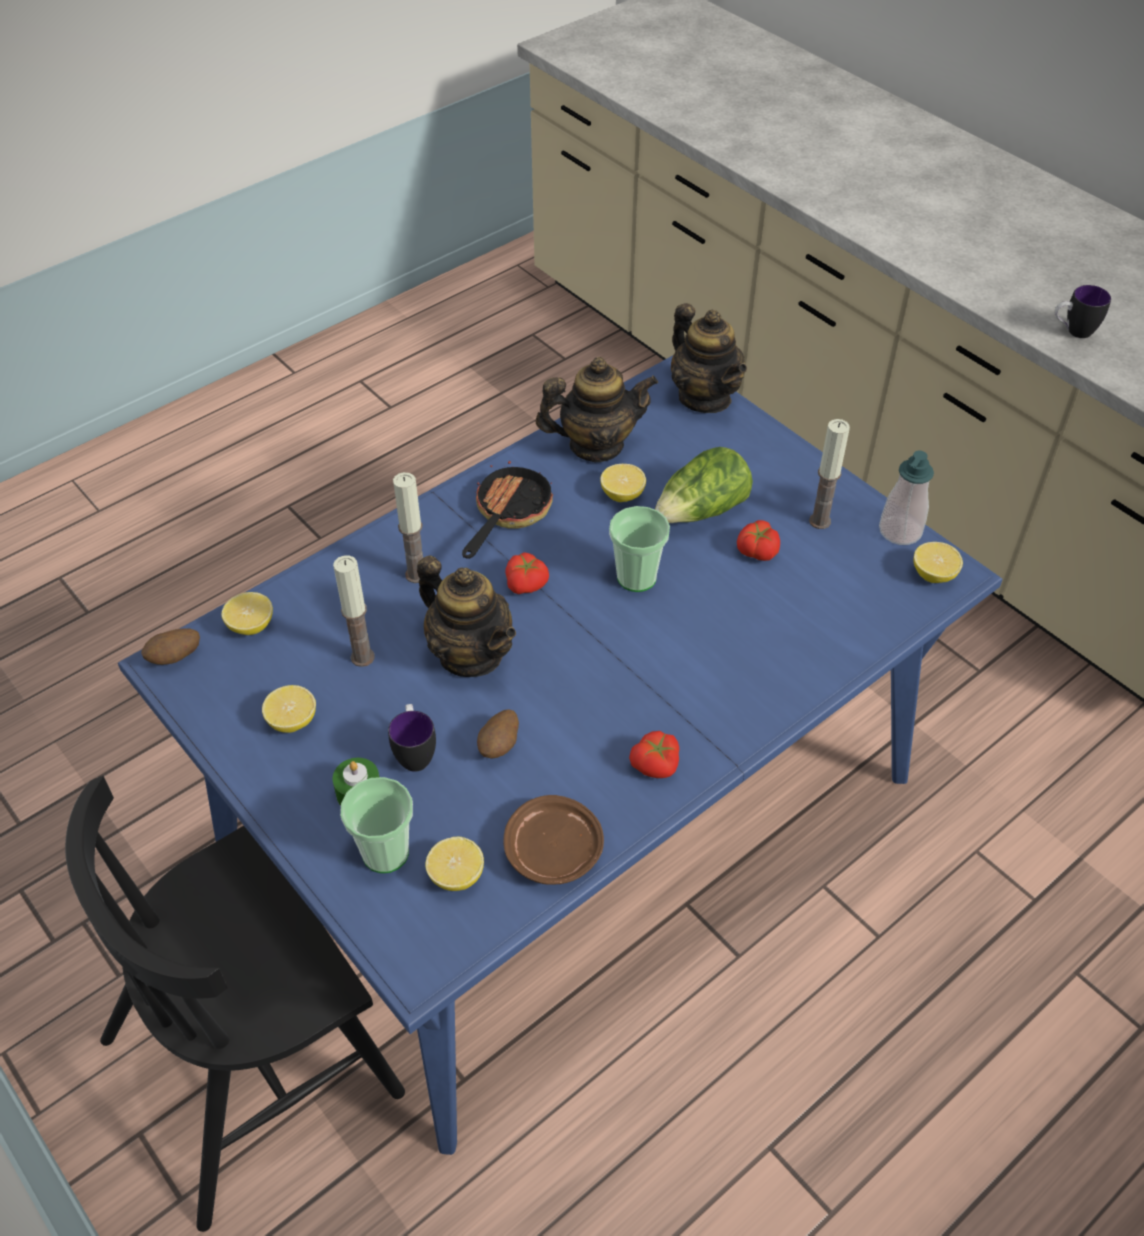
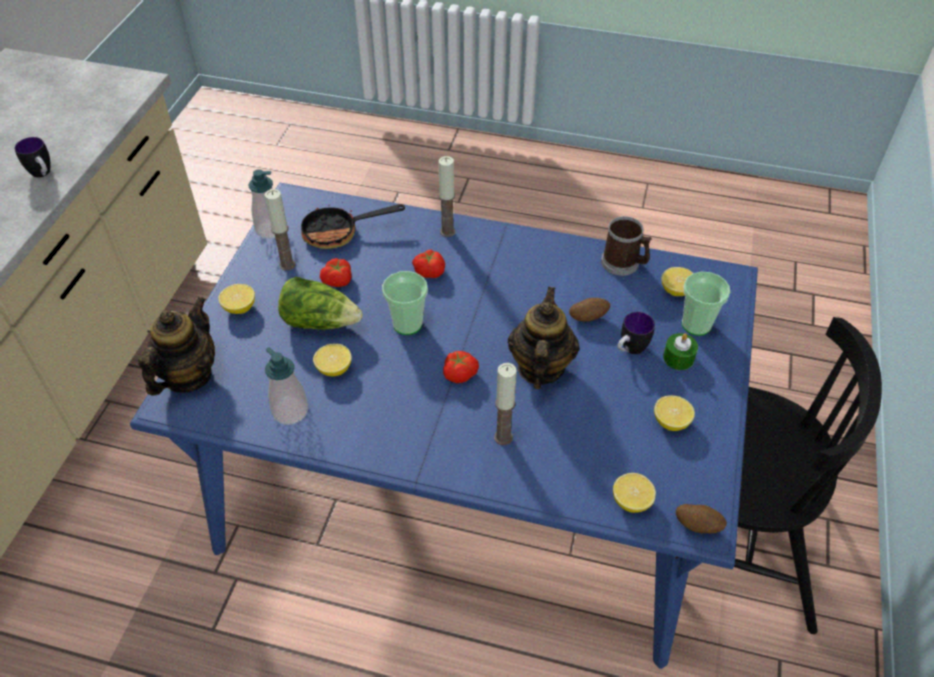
camera: 125 degrees left, 0 degrees up
(362, 657) = (594, 420): candle -> candle (447, 232)
(508, 514) = (403, 421): frying pan -> frying pan (339, 233)
(554, 851) = (624, 264): brown plate -> mug
(596, 445) = (290, 411): teapot -> soap dispenser
(656, 765) = (536, 252): tomato -> tomato (430, 271)
(933, 574) = (299, 204): lemon -> lemon (239, 308)

